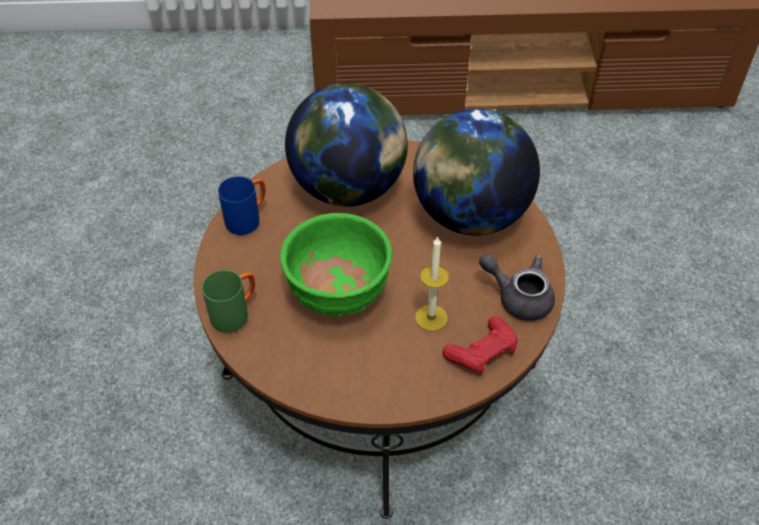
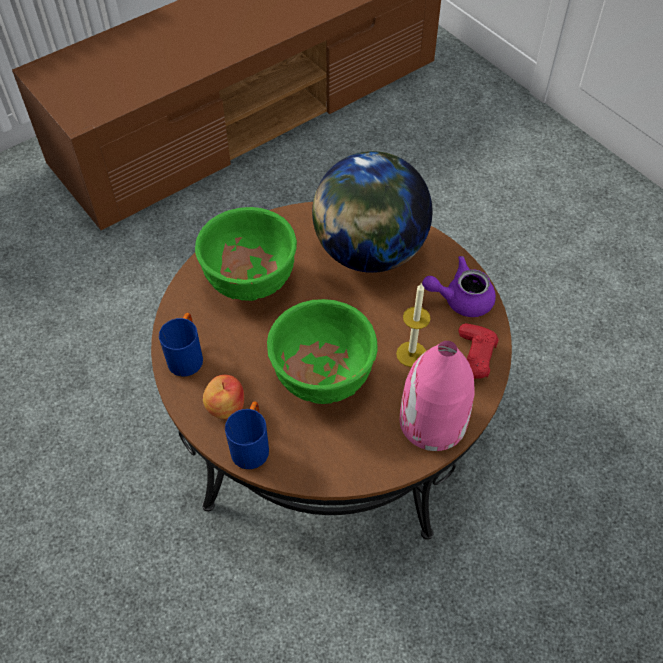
camera: 35 degrees left, 5 degrees up
(235, 313) = (251, 445): green mug -> blue mug
(242, 273) = (225, 407): none -> apple
(349, 188) = (251, 280): globe -> green bowl
(399, 383) = (432, 422): none -> pink vase
(518, 297) = (460, 299): grey teapot -> purple teapot

